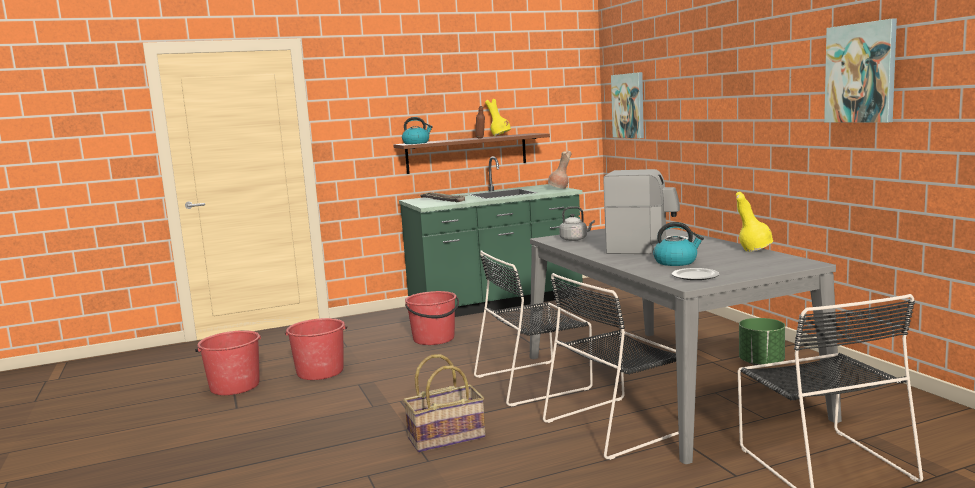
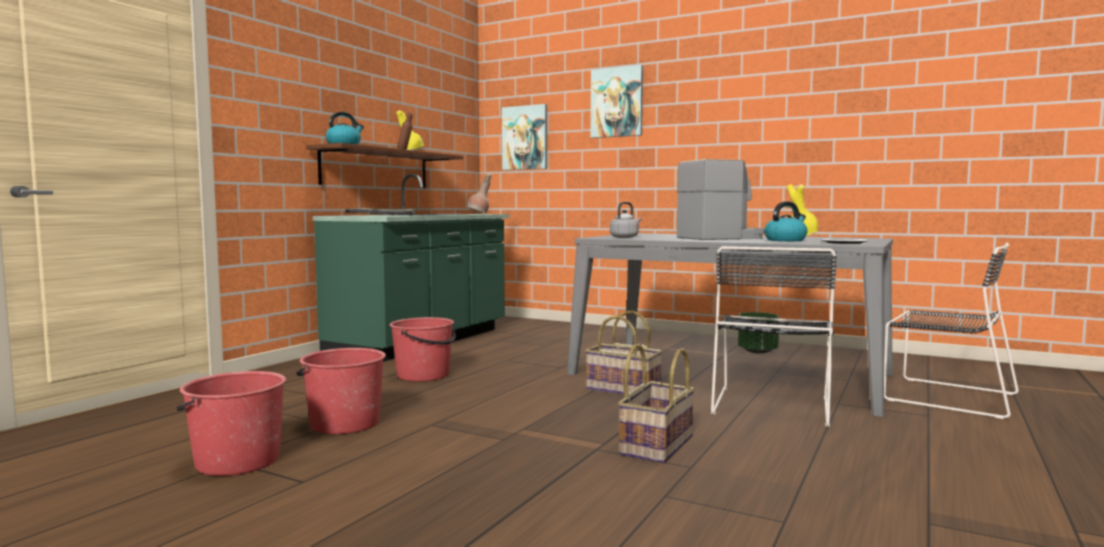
camera: 40 degrees left, 5 degrees down
(535, 382) = (622, 389): black chair -> basket
(861, 73) = (820, 101): picture -> picture (617, 102)

